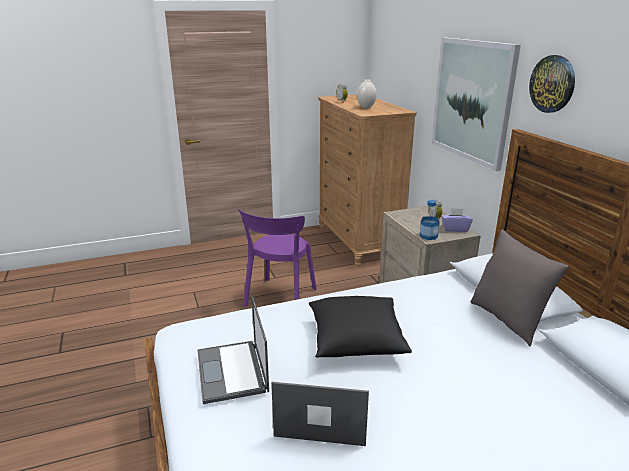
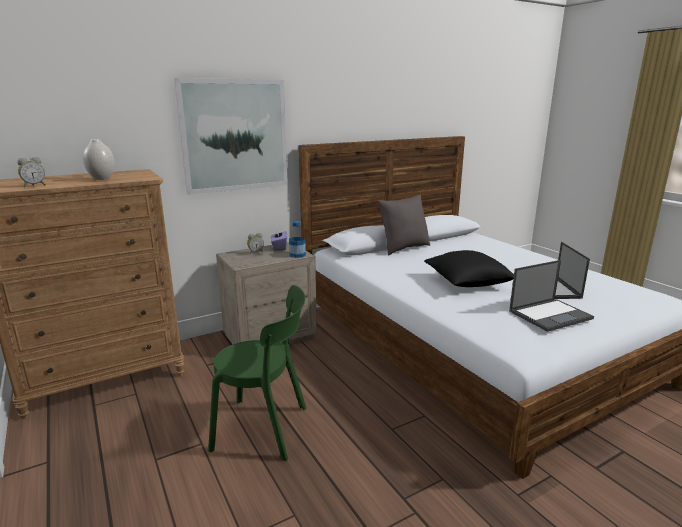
camera: 100 degrees left, 5 degrees down
(279, 299) = (265, 429): purple chair -> green chair
(552, 84) = (318, 106): wall clock -> none

